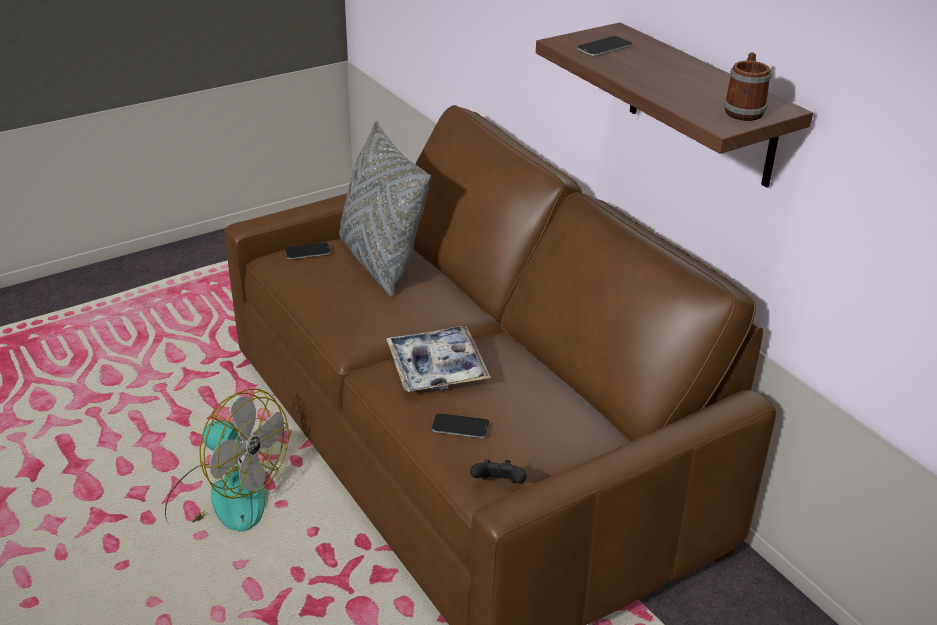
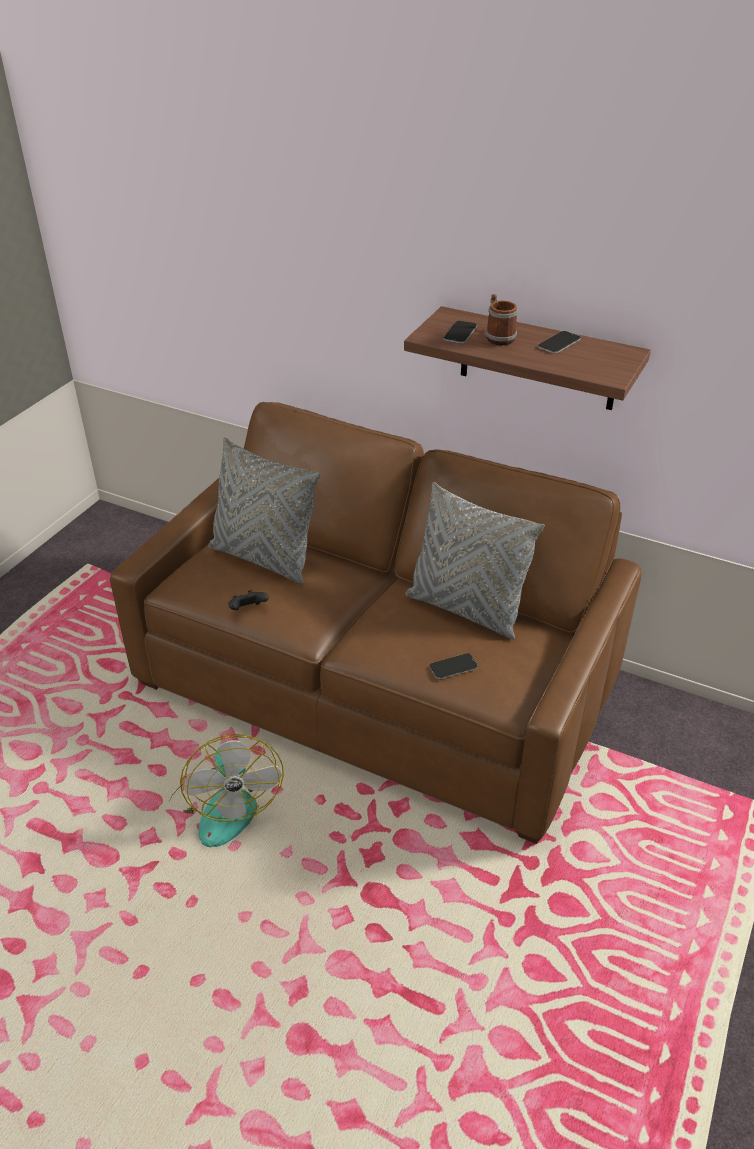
camera: 30 degrees left, 5 degrees up
(225, 496) = (225, 805): fan -> fan turned 75 degrees clockwise
(308, 252) = (197, 570): phone -> phone (559, 343)
(437, 368) = (393, 628): tray -> none
(498, 485) = (517, 699): black game controller -> black game controller (248, 610)
(537, 381) = (466, 609): none -> grey pillow
(743, 110) = (610, 361): mug -> mug (498, 337)

